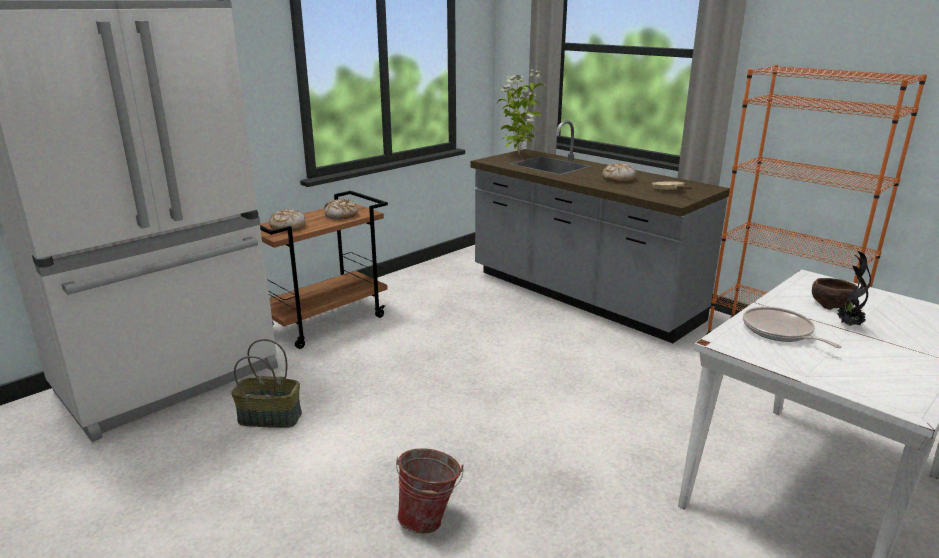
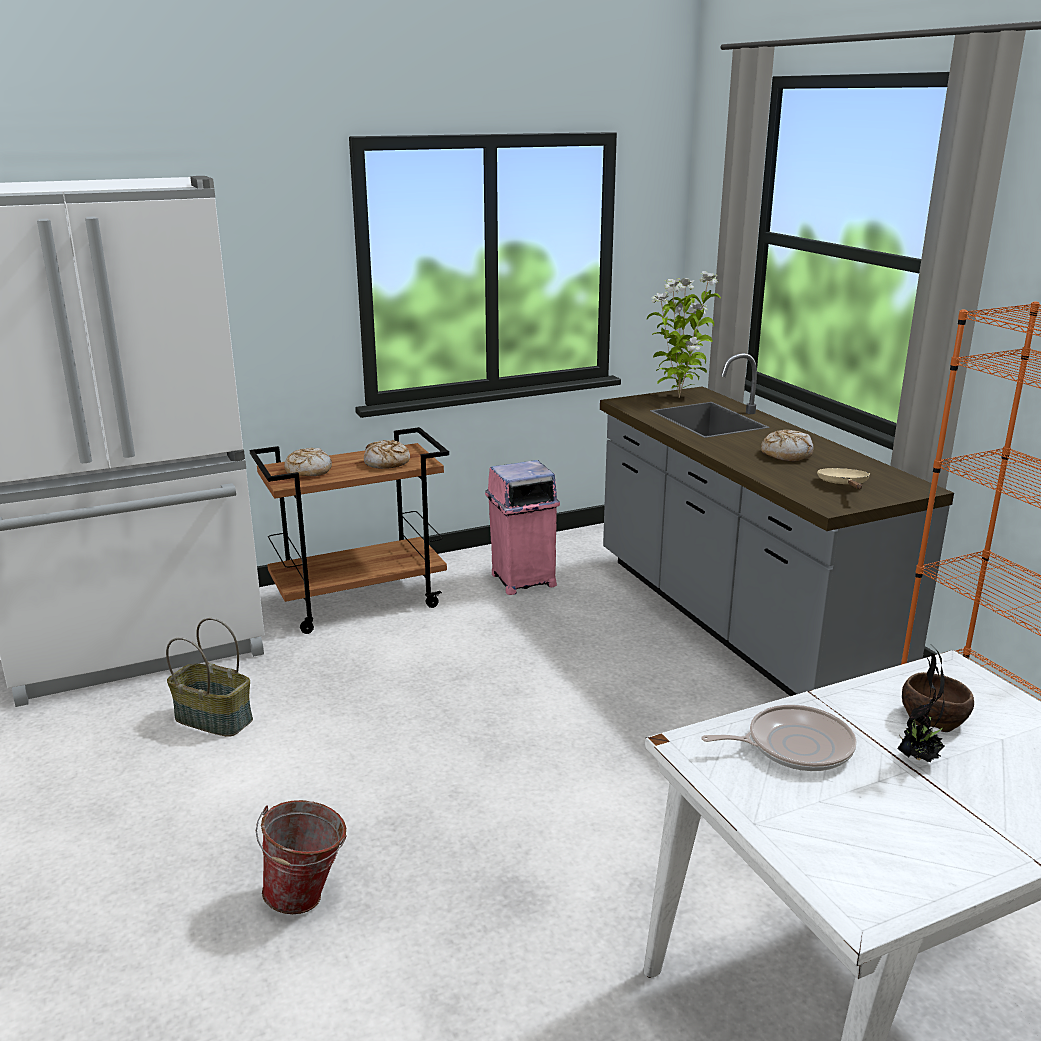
camera: 20 degrees right, 0 degrees up
(429, 292) = (522, 580): none -> pink trash can
(780, 331) = (793, 746): frying pan -> frying pan turned 90 degrees clockwise

